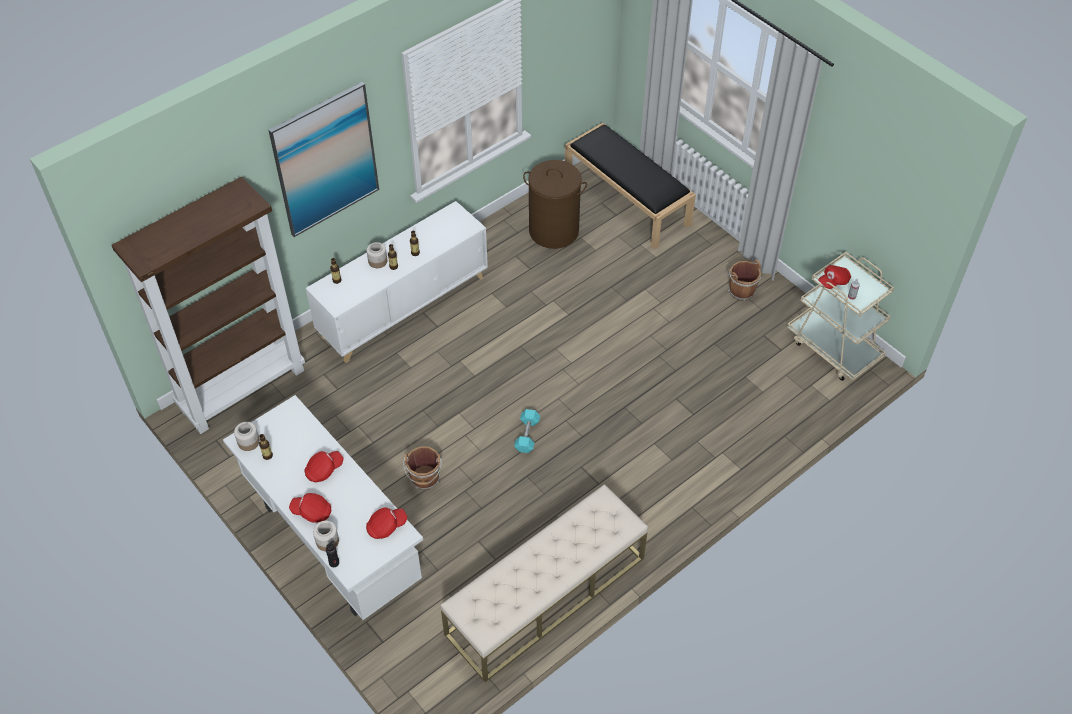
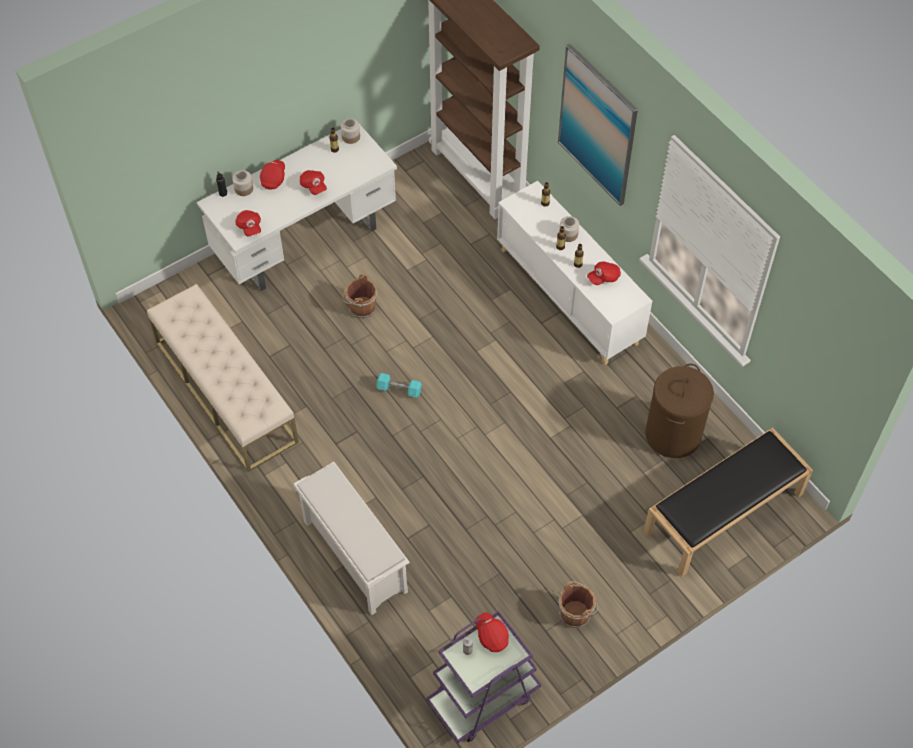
camera: 95 degrees right, 5 degrees up
(430, 234) = (603, 277): none -> red cap
(721, 455) = (353, 556): none -> white shoe rack
(833, 348) = (483, 698): beige cart -> purple cart

